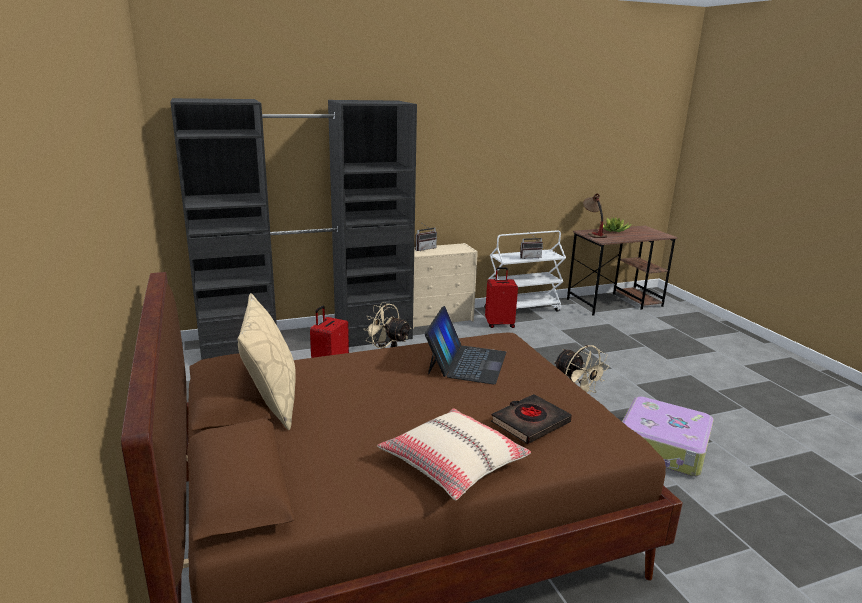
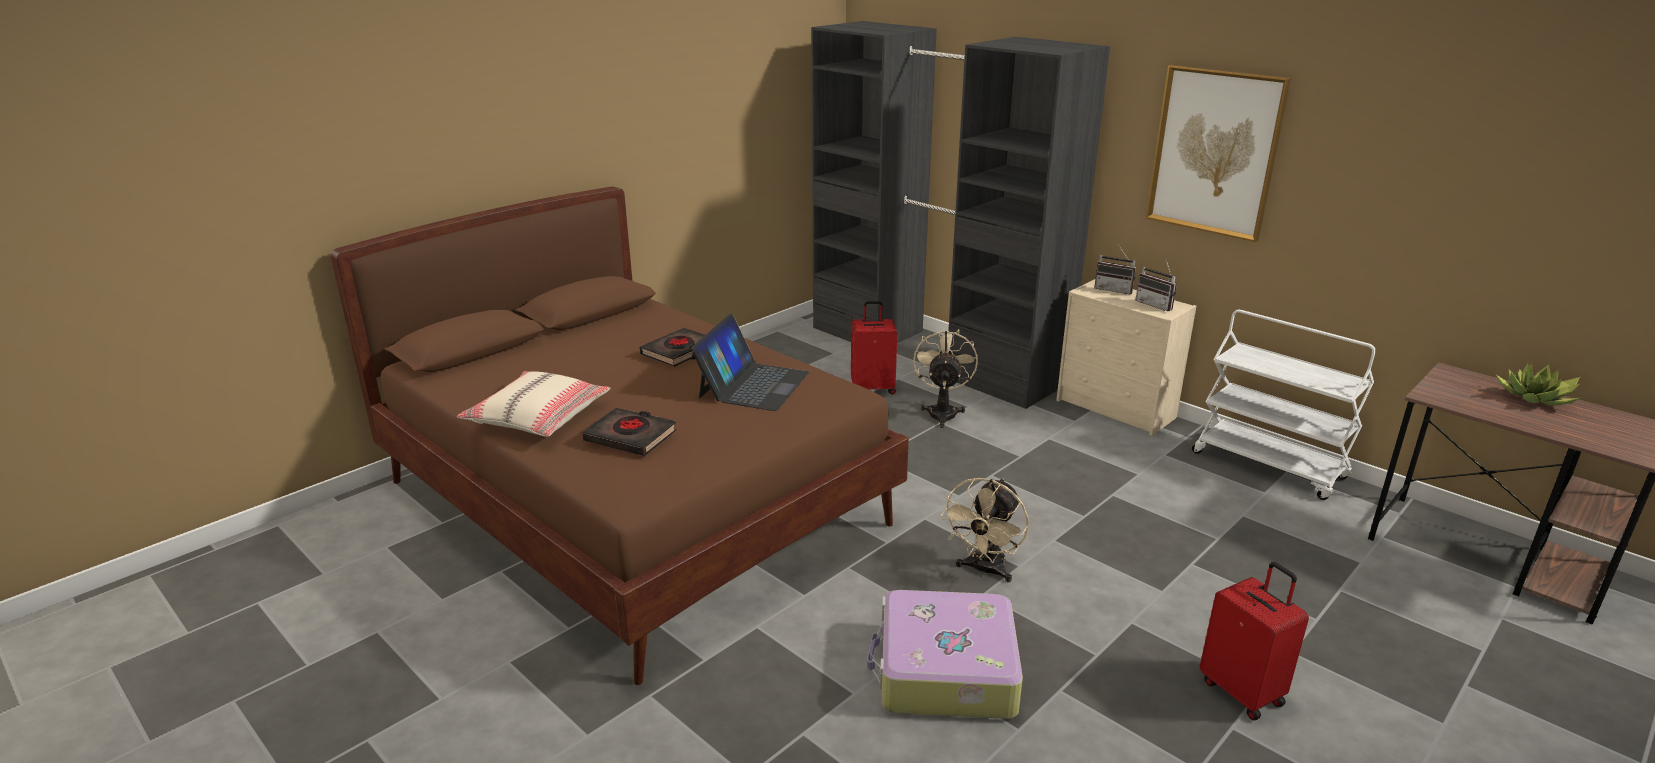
camera: 65 degrees right, 5 degrees up
(272, 401) = (598, 326): beige pillow -> none
(376, 376) = (679, 352): none -> black book
(463, 155) = (1214, 152): none -> picture
(466, 362) = (753, 385): laptop -> laptop turned 60 degrees counterclockwise
(499, 324) = (1175, 458): red suitcase -> red suitcase (1242, 691)
(529, 257) = (1285, 371): radio -> radio (1156, 305)
(593, 233) = (1460, 381): table lamp -> none

